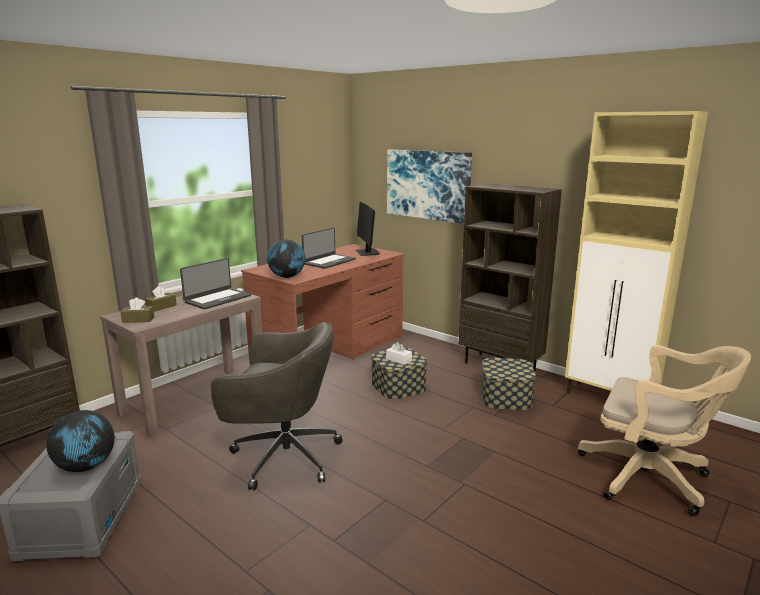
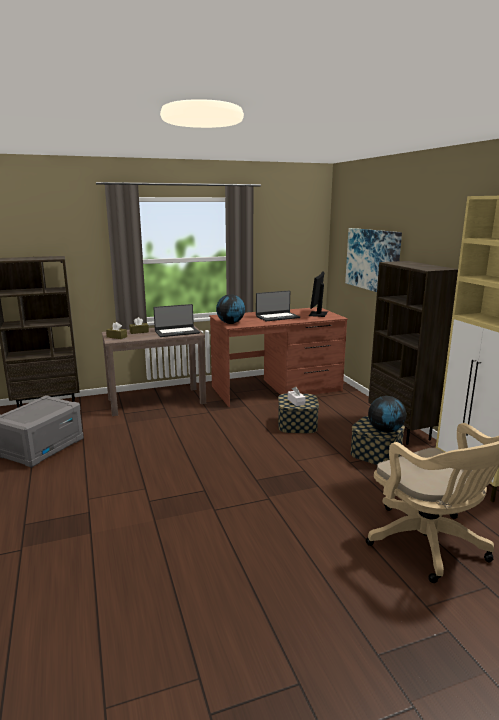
camera: 30 degrees right, 0 degrees up
(86, 466) = (40, 414): globe -> globe (385, 431)
(282, 456) = (171, 446): grey office chair -> none

